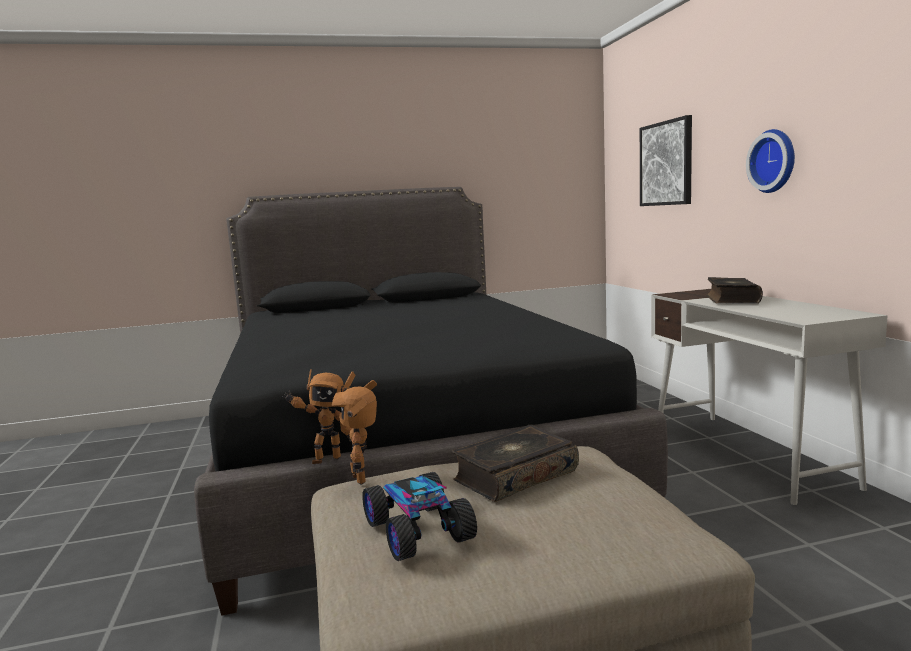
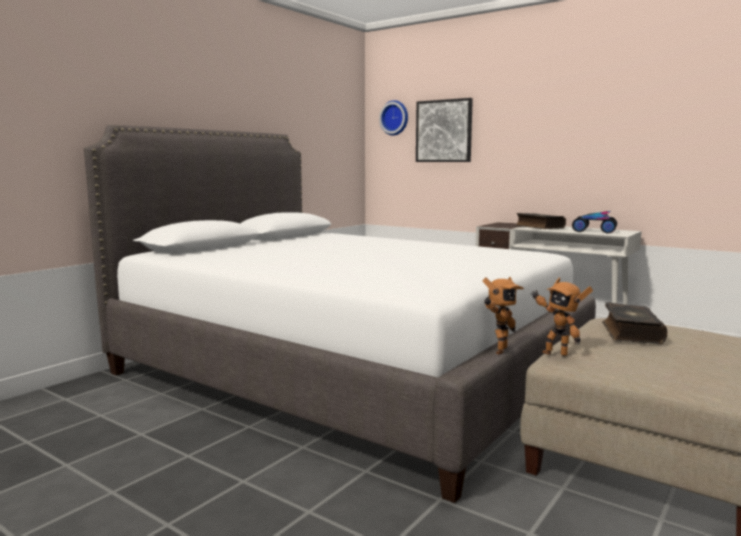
camera: 40 degrees left, 0 degrees up
(403, 454) = (345, 373): black bed -> white bed
(419, 530) = (668, 363): toy car -> toy car (594, 231)
(775, 161) = (551, 136): wall clock -> wall clock (395, 118)

